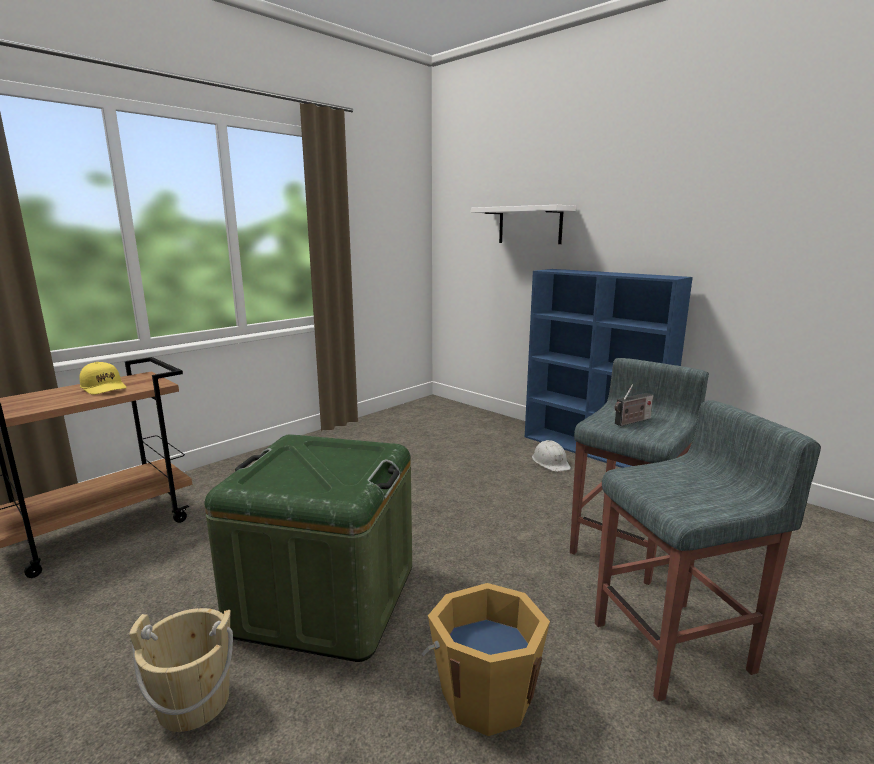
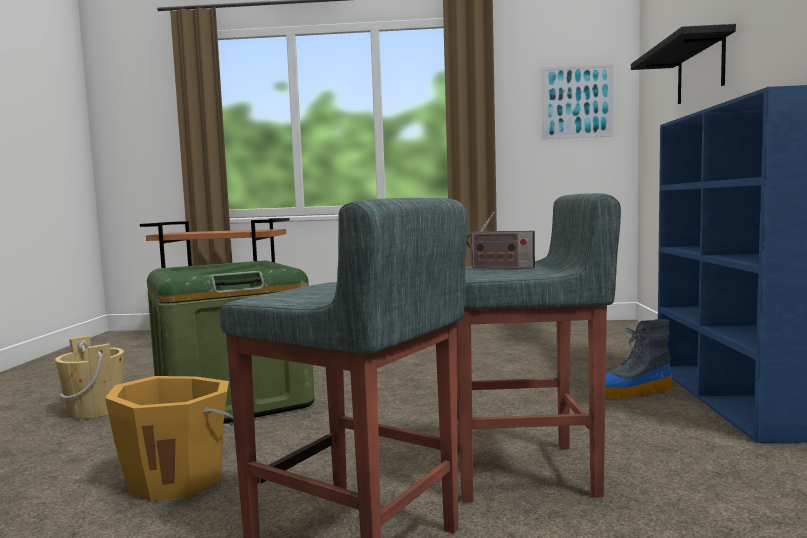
camera: 50 degrees right, 10 degrees down
(104, 387) = (238, 230): yellow cap -> none
(397, 223) = (577, 102): none -> picture
(530, 225) = (700, 70): white shelf -> black shelf
(551, 462) = (632, 392): white hard hat -> boot

